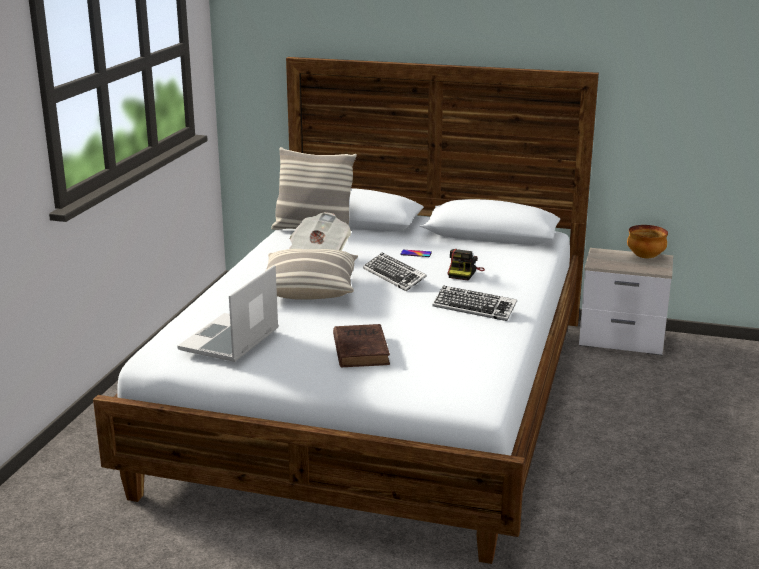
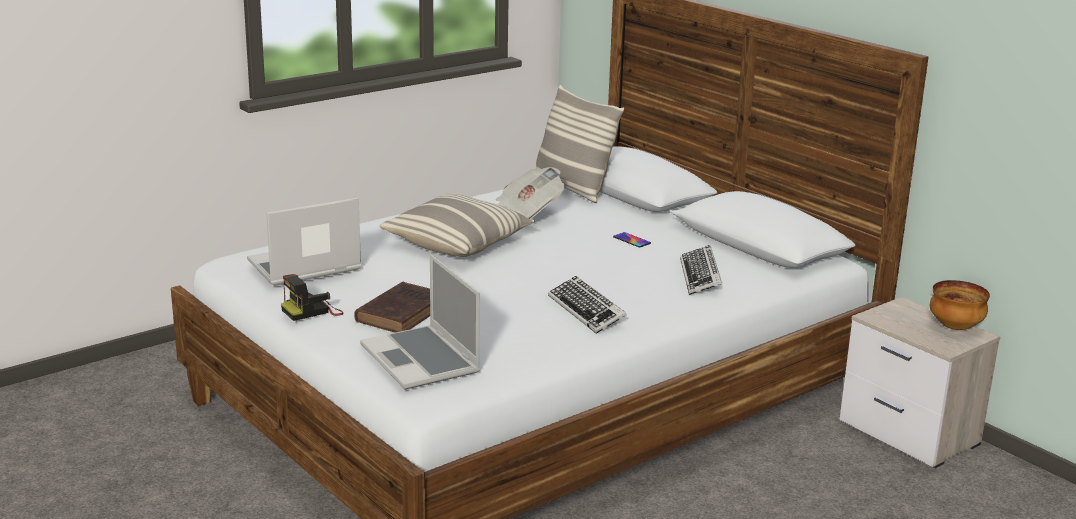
camera: 35 degrees right, 0 degrees up
(394, 276) = (564, 256): keyboard -> keyboard (700, 276)
(437, 377) = (422, 360): none -> laptop
(464, 273) = (645, 274): camera -> camera (312, 311)

